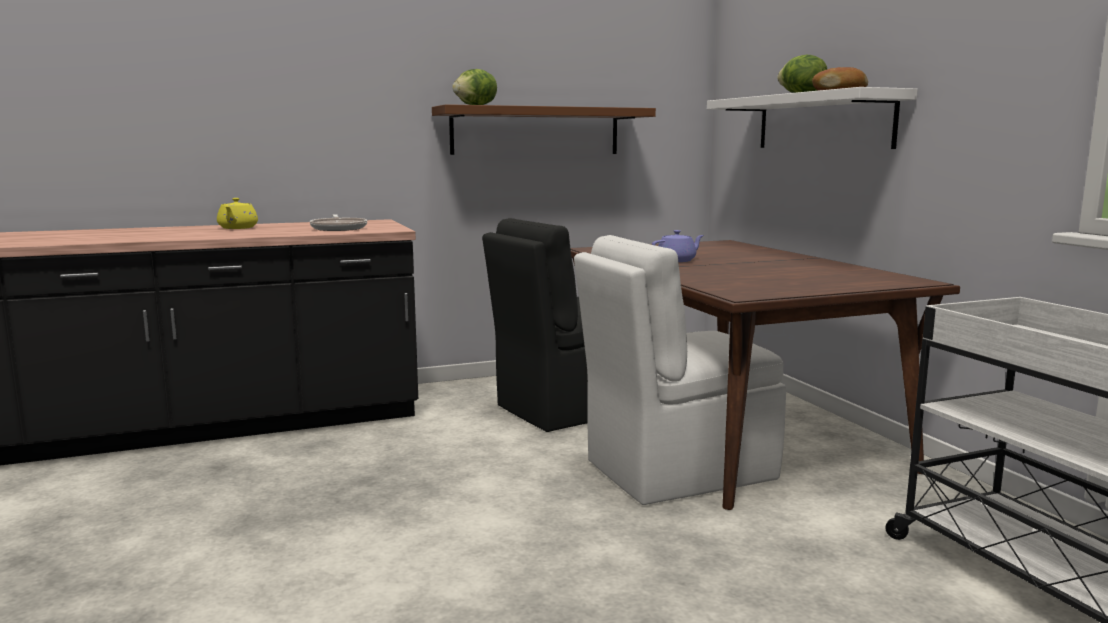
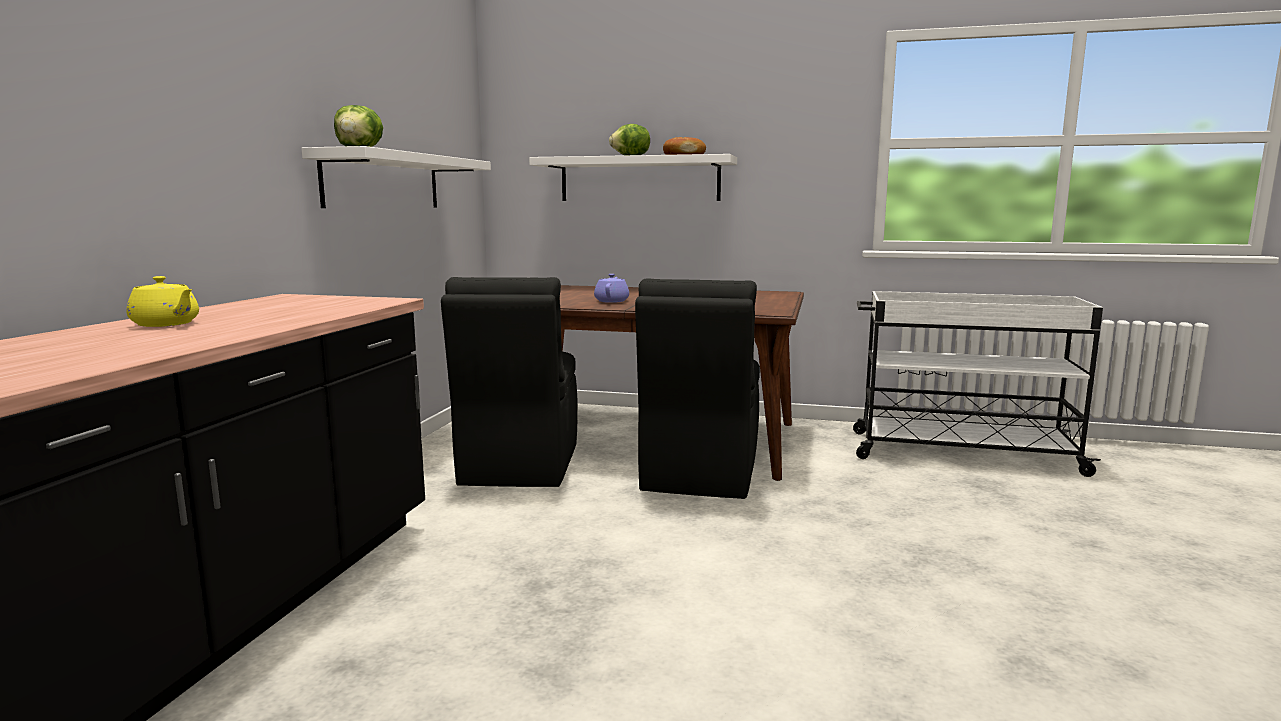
camera: 55 degrees left, 0 degrees up
(339, 228) = (318, 306): frying pan -> none
(536, 131) = (383, 182): brown shelf -> white shelf
(675, 471) = (699, 473): white chair -> black chair

